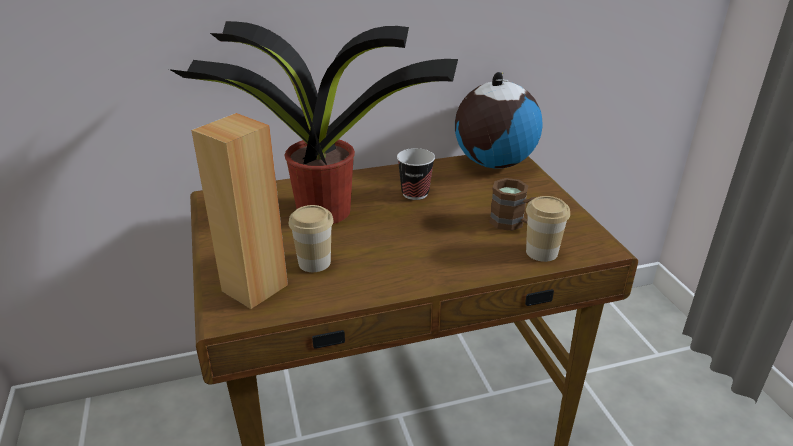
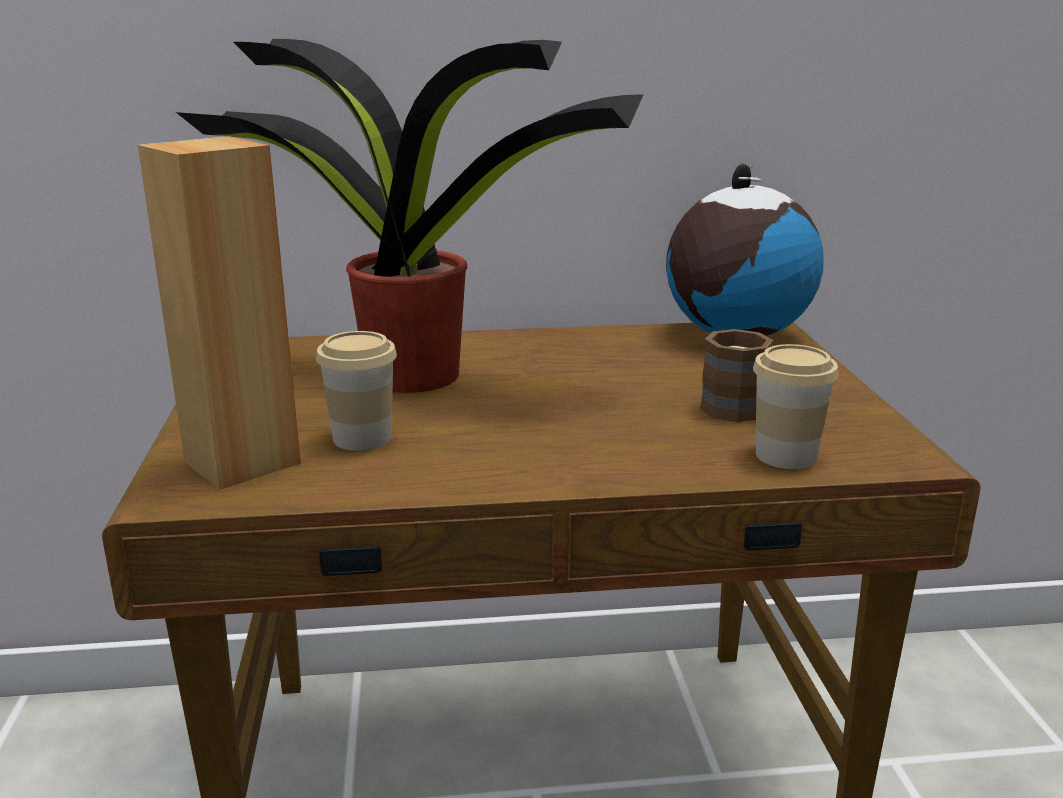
camera: 10 degrees right, 10 degrees down
(415, 193) = (580, 364): cup -> none

